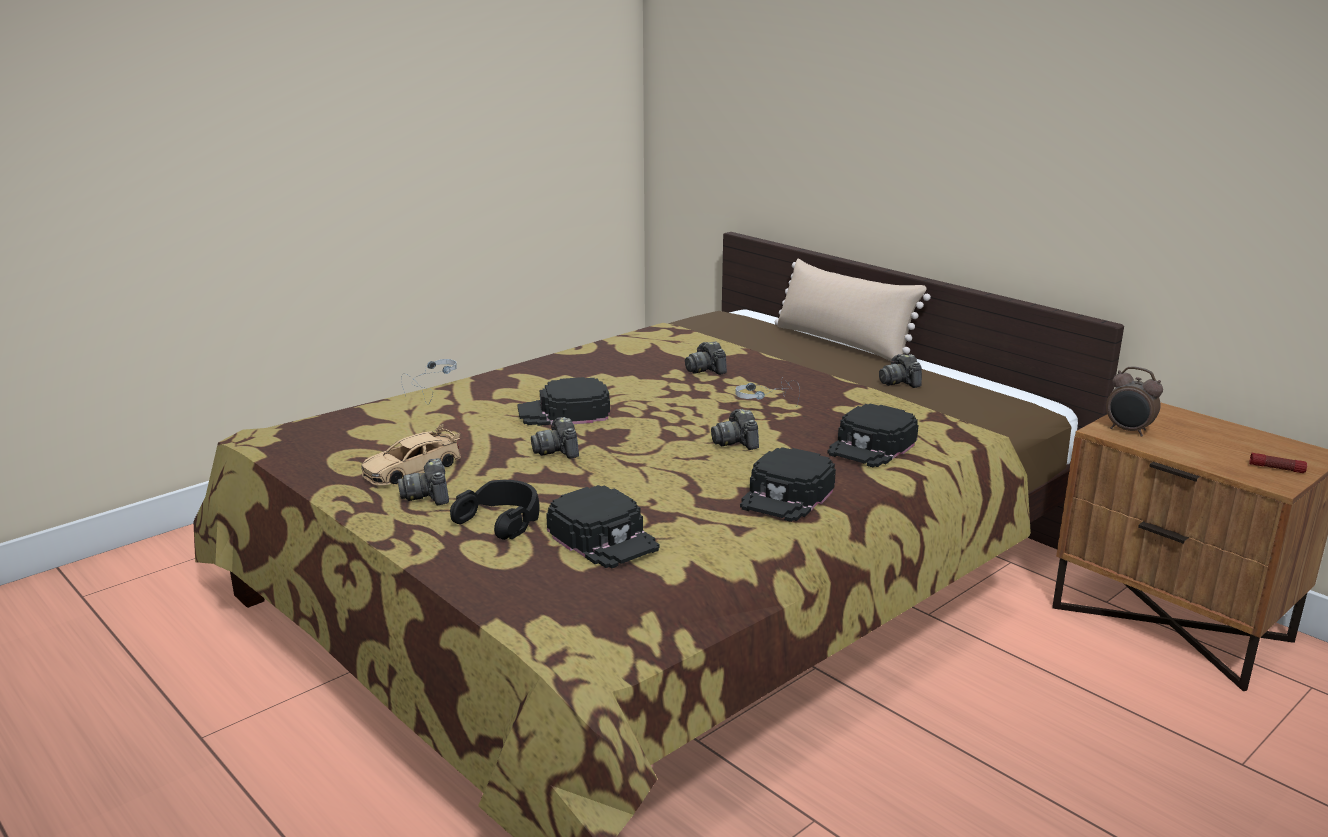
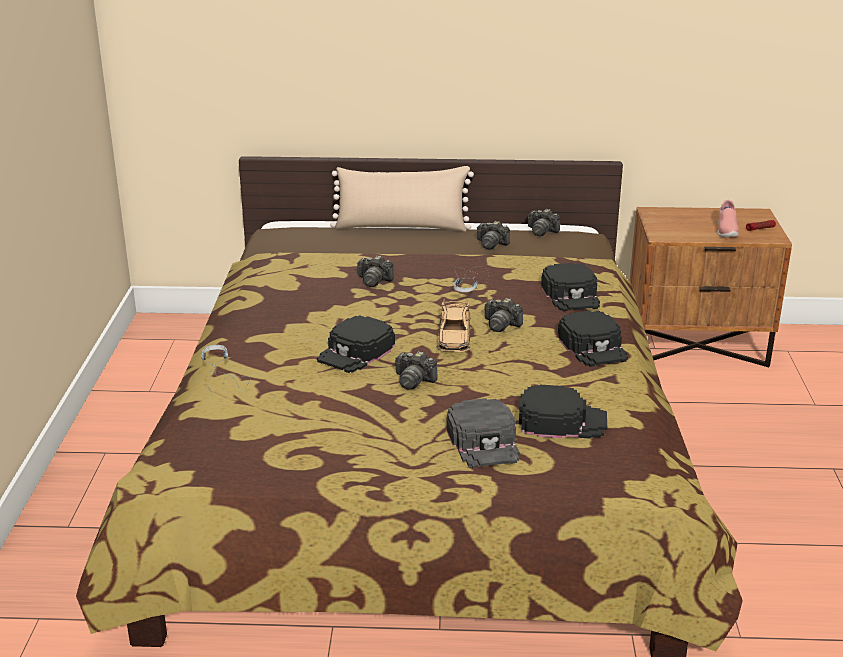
camera: 45 degrees left, 5 degrees up
(412, 469) = (351, 440): beige toy car -> beige toy car (454, 336)
(428, 495) = (405, 451): camera -> camera (542, 231)
(501, 519) = (484, 441): black headphones -> black cap
(1128, 431) = (671, 232): alarm clock -> none
(1214, 454) = (726, 231): none -> pink shoe

